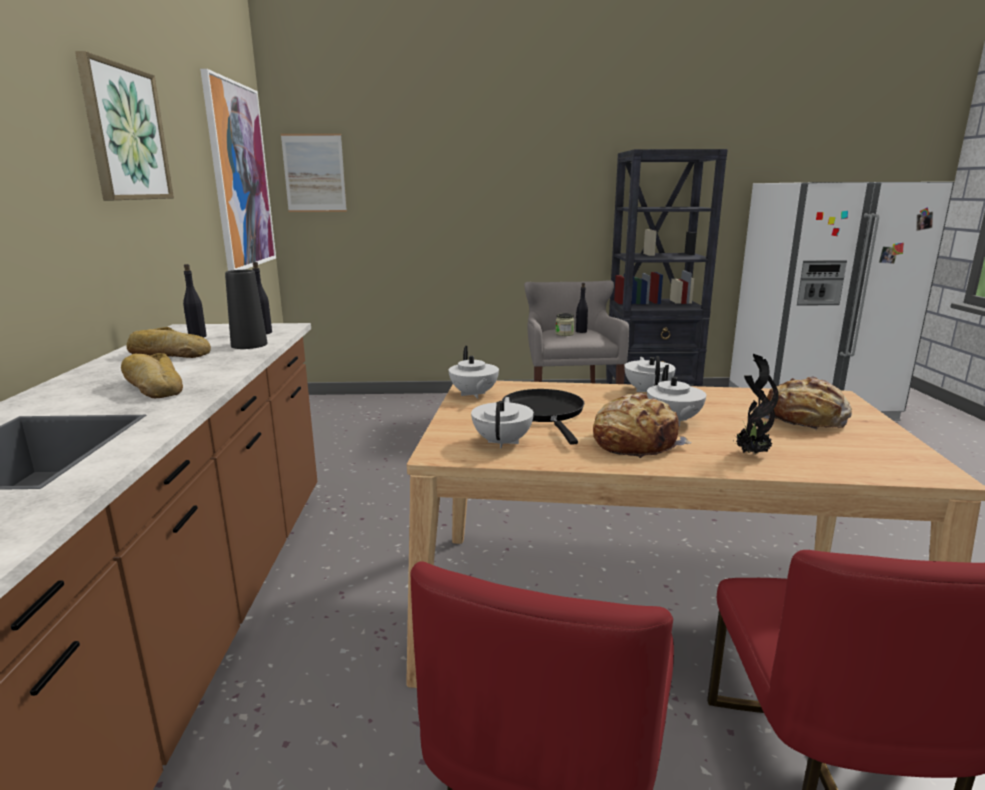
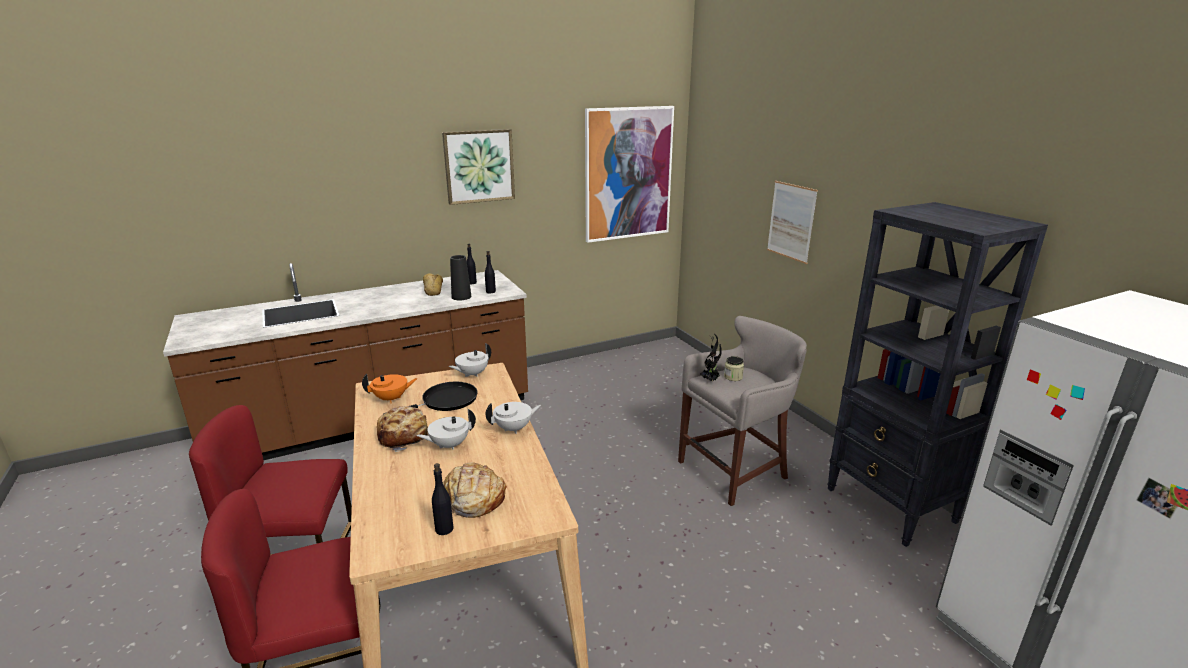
camera: 65 degrees right, 5 degrees up
(153, 387) = (377, 304): bread -> none
(314, 173) = (706, 171): picture -> picture (791, 221)
(503, 442) = (391, 399): white teapot -> orange teapot
(581, 331) = (753, 382): black bottle -> black bottle (444, 529)
(750, 454) = (394, 477): potted plant -> potted plant (711, 380)

